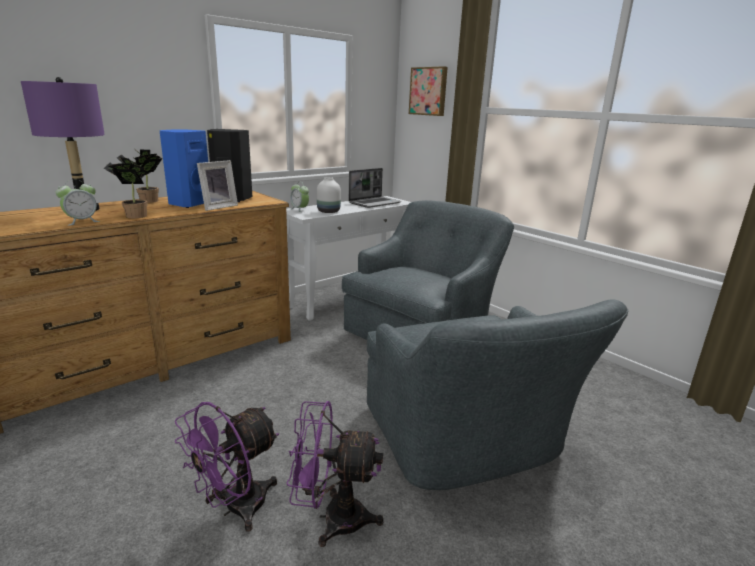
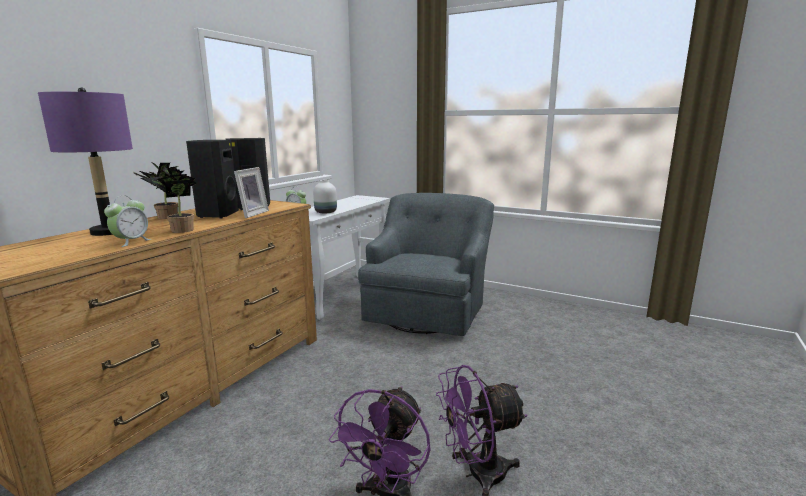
camera: 20 degrees left, 5 degrees down
(189, 204) = (216, 215): blue speaker -> black speaker
(375, 203) = (356, 201): laptop -> none
(429, 91) = (386, 99): picture -> none
(468, 442) = (531, 385): grey armchair -> none

